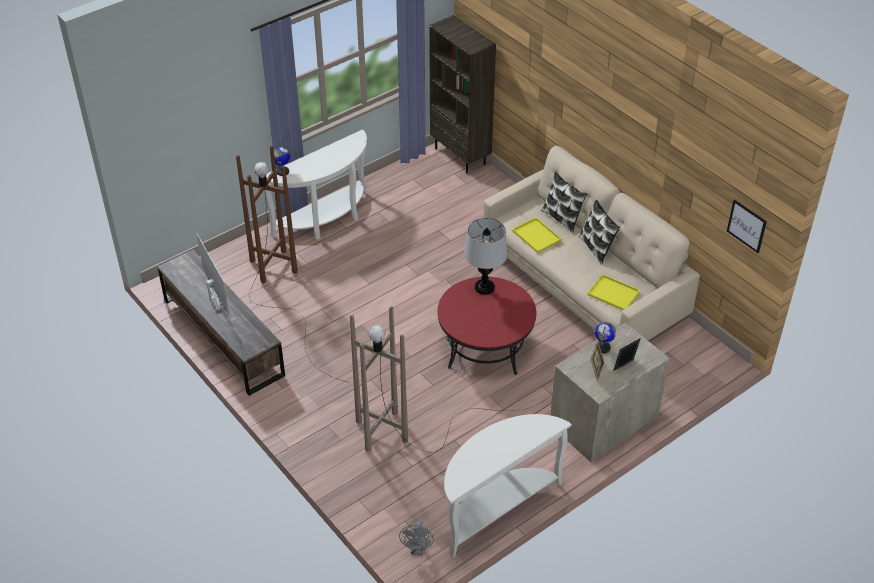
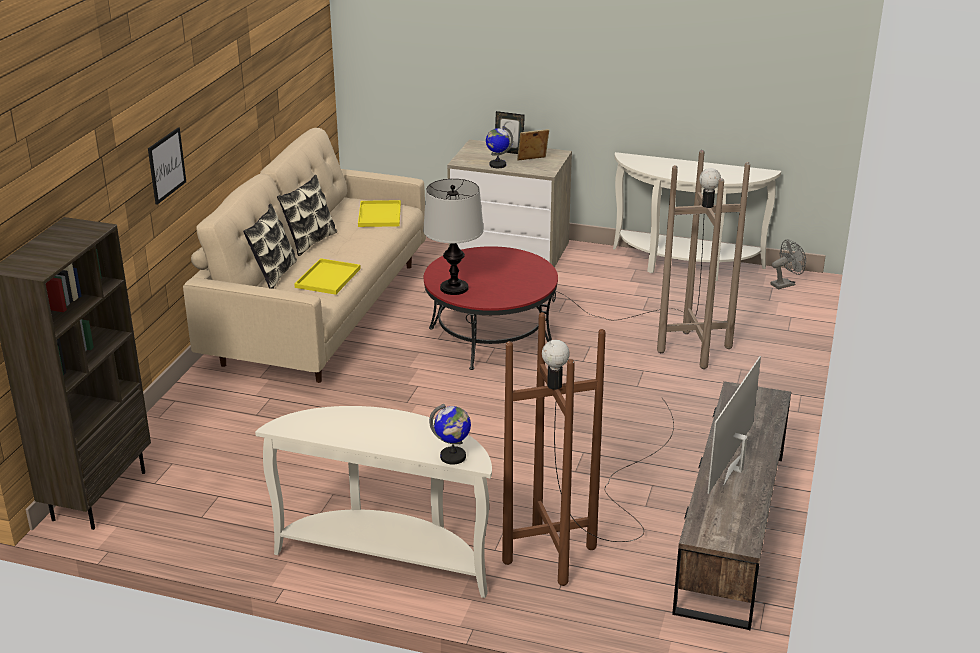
camera: 125 degrees left, 15 degrees down
(746, 226) = (314, 53): picture -> picture (166, 165)

